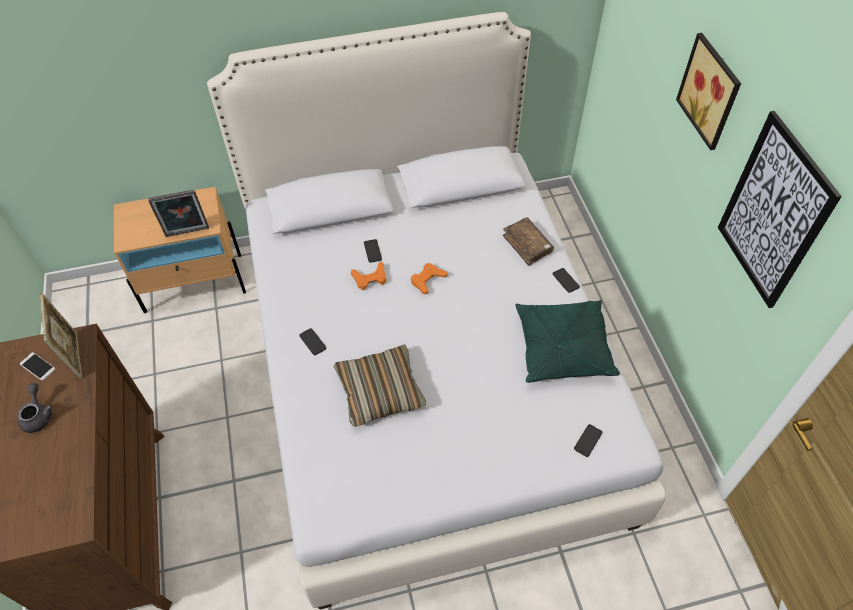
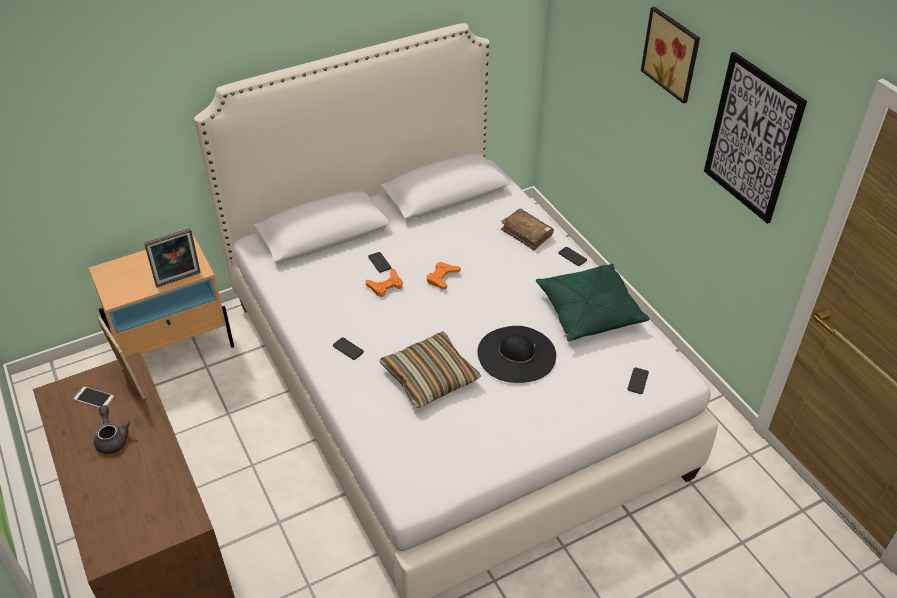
camera: 15 degrees left, 10 degrees down
(473, 383) = (516, 354): none -> black hat

